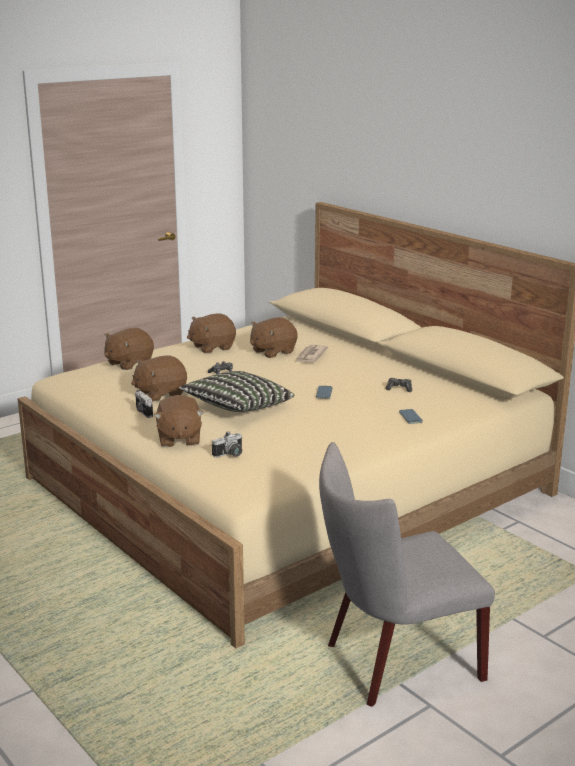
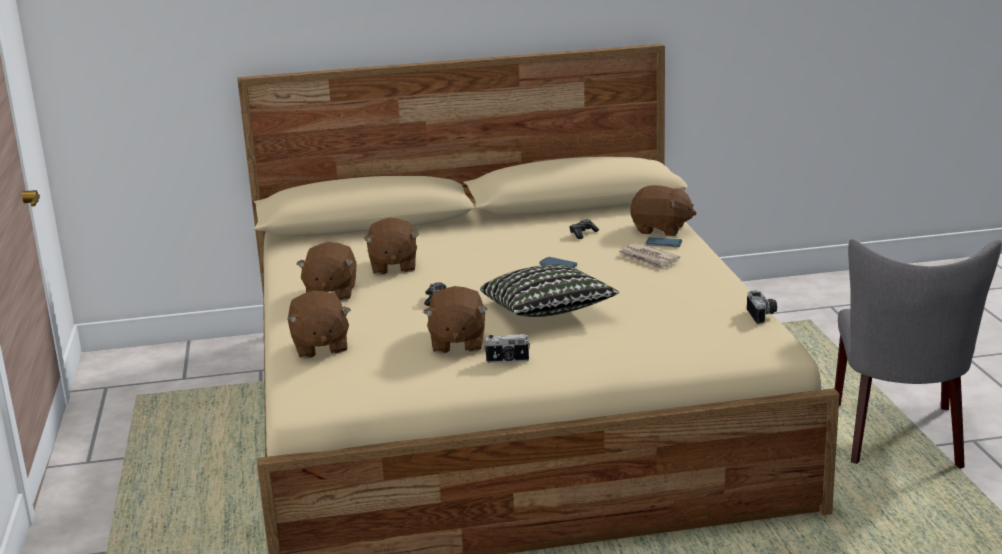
camera: 60 degrees left, 0 degrees up
(179, 439) = (609, 354): brown plush toy -> brown plush toy (661, 229)
(230, 455) = (682, 335): camera -> camera (763, 316)
(310, 356) = (436, 251): newspaper -> newspaper (648, 259)

